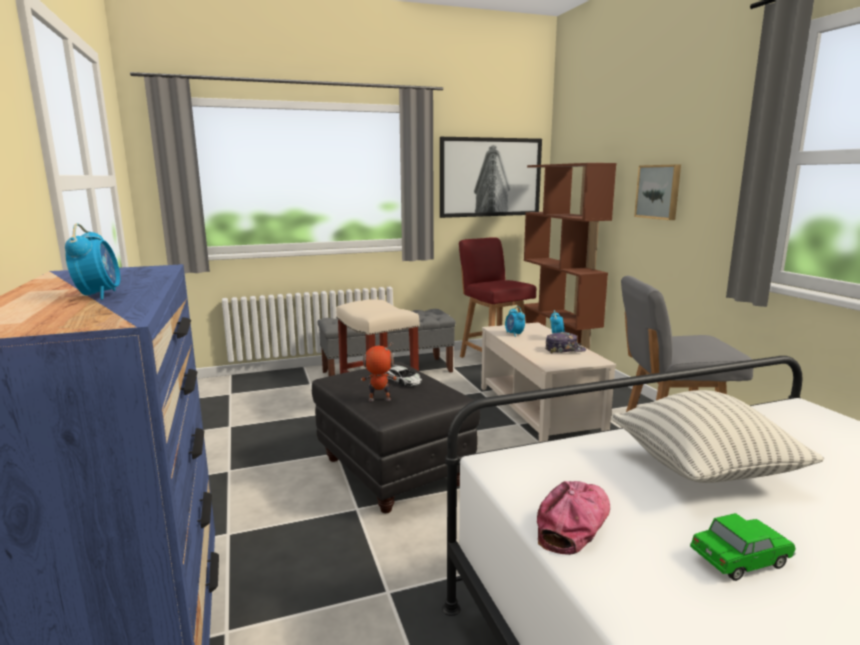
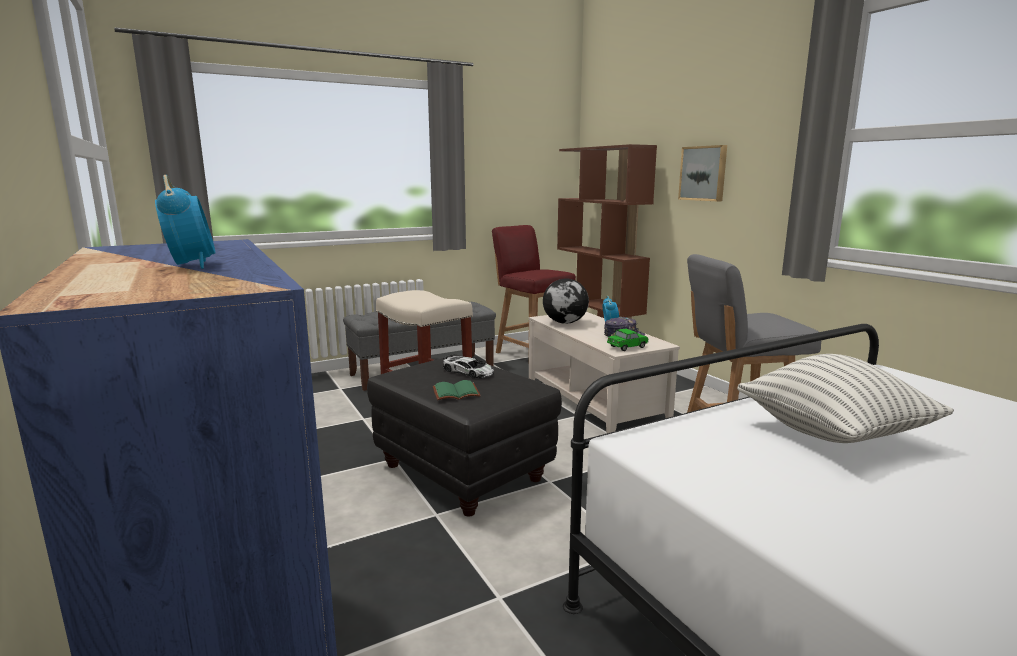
camera: 10 degrees left, 0 degrees up
(379, 400) = (455, 393): toy robot -> green book
(490, 177) = (521, 161): picture -> none
(514, 334) = (565, 323): alarm clock -> globe
(574, 523) = (741, 492): cap -> none
(740, 560) = (914, 512): toy car -> toy car (627, 347)

